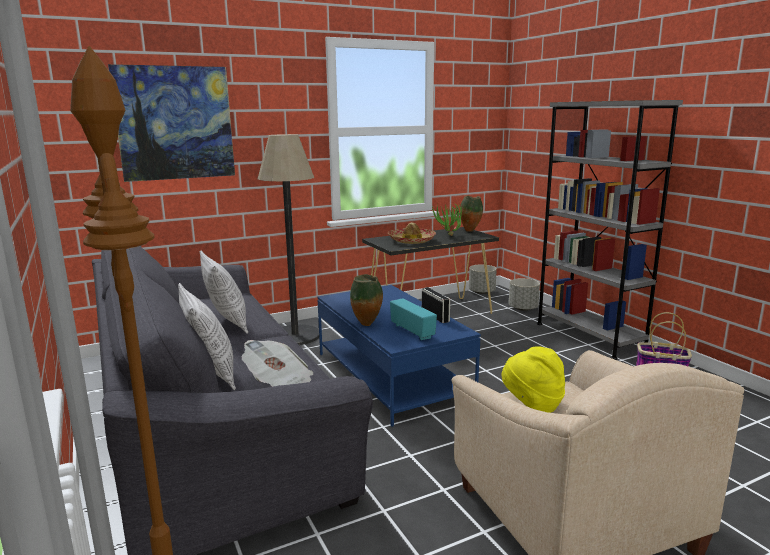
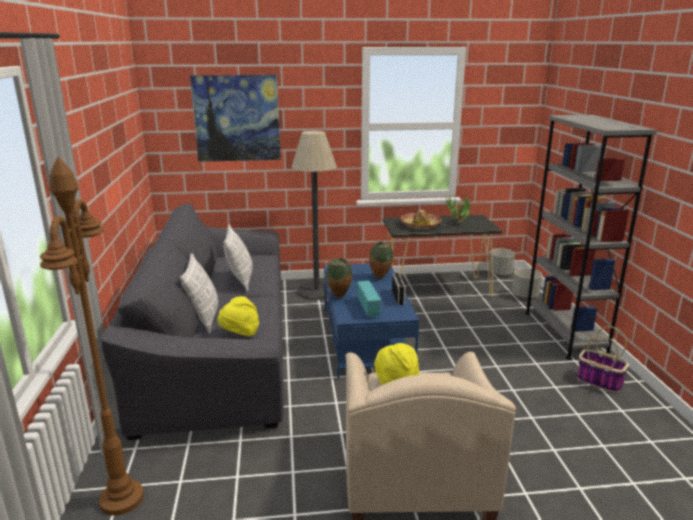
camera: 20 degrees right, 5 degrees up
(280, 383) = (240, 334): newspaper -> yellow hat
(470, 231) = (483, 220): vase -> vase (380, 277)

